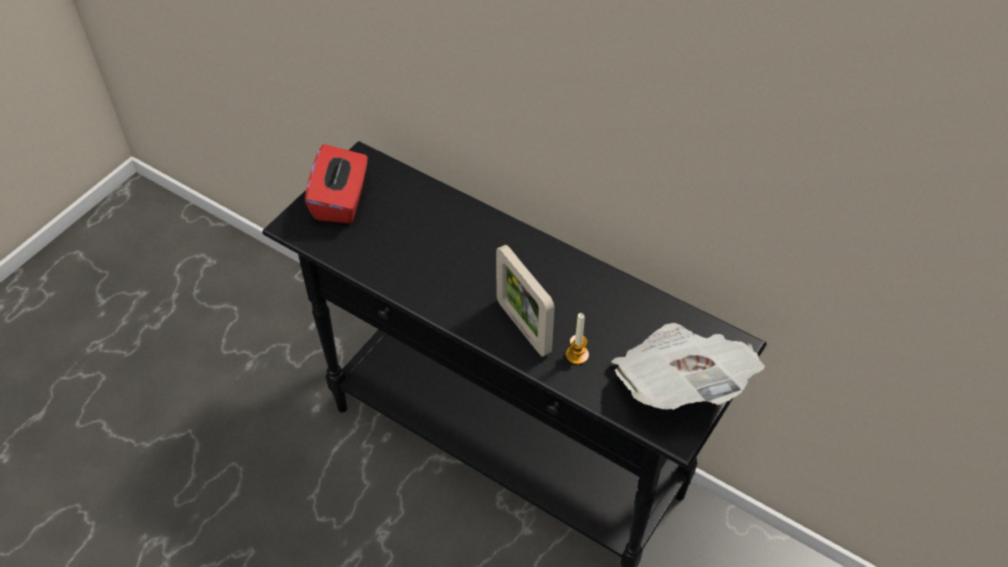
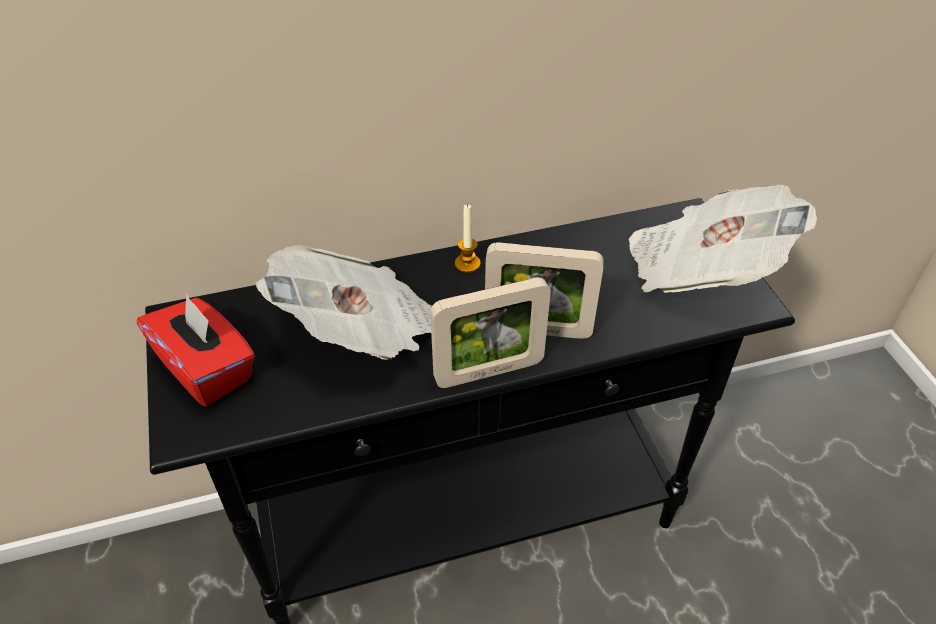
camera: 50 degrees left, 5 degrees down
(435, 246) = (363, 332): none -> newspaper
(464, 325) = (489, 371): none -> picture frame
(577, 355) = (608, 313): candle -> candle (467, 264)

